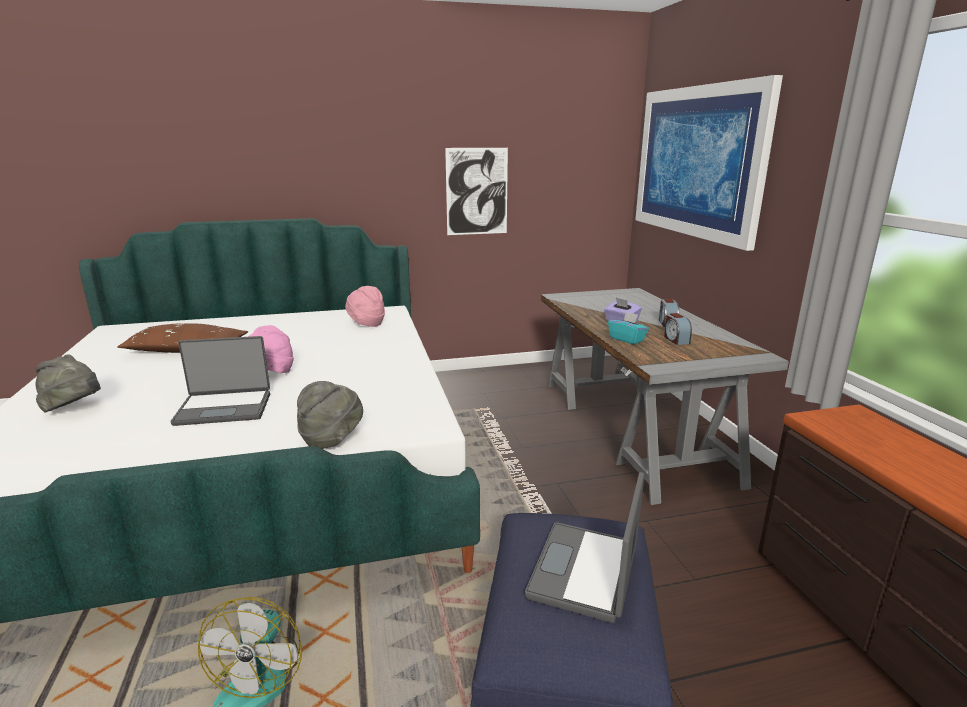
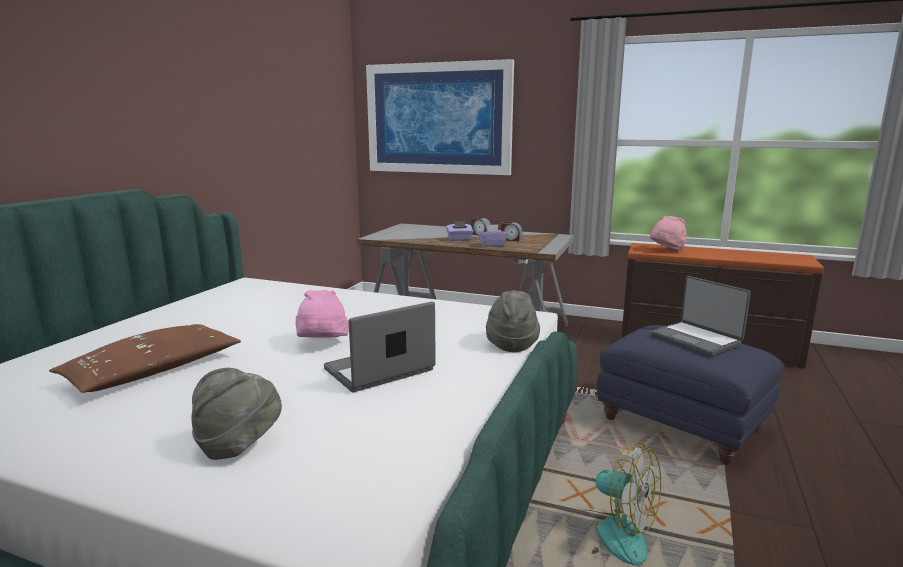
camera: 55 degrees left, 5 degrees down
(224, 408) = (380, 371): laptop -> laptop turned 150 degrees counterclockwise
(366, 323) = (264, 295): pink hat -> pink hat (666, 250)
(477, 191) = (266, 151): picture -> none
(627, 339) = (492, 245): turquoise tissue box -> purple tissue box

